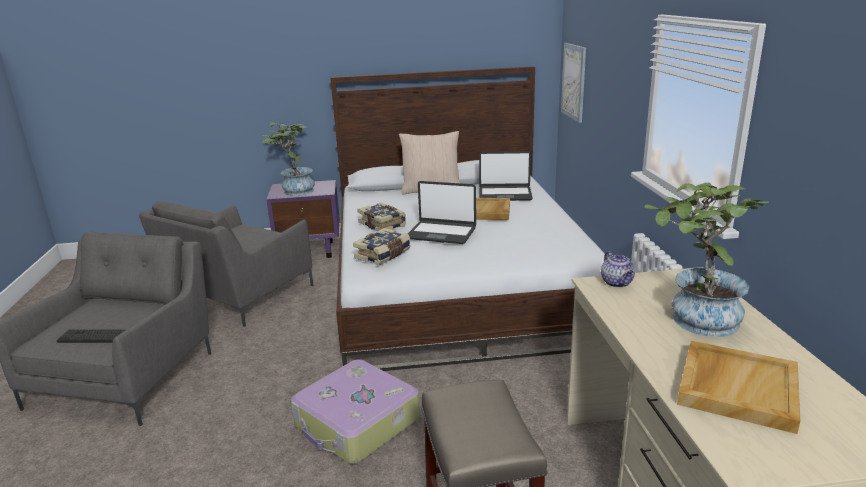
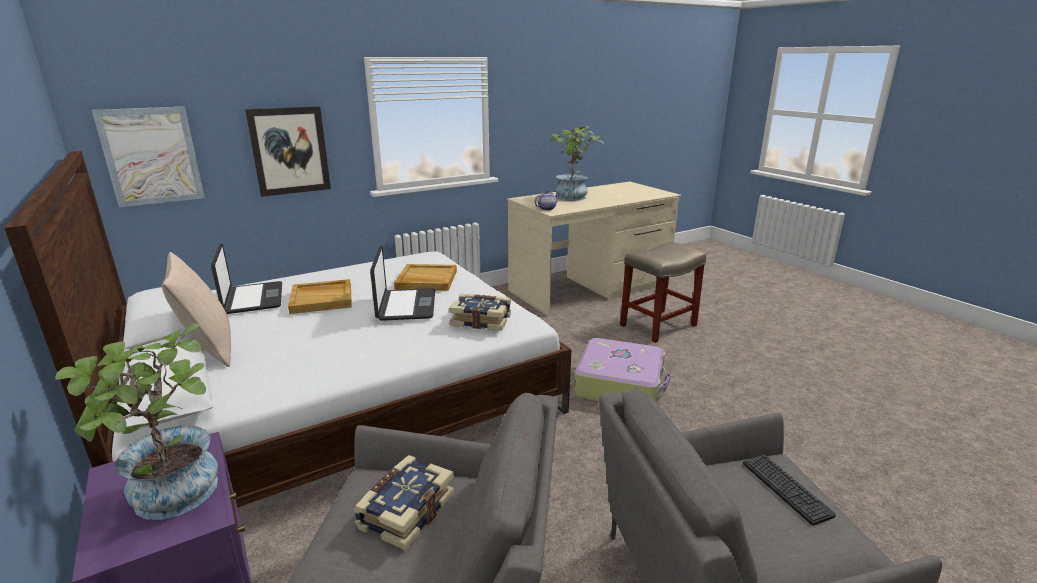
camera: 115 degrees left, 0 degrees up
(383, 225) = (380, 346): book -> book (405, 511)
(612, 102) = (289, 151): none -> picture
(736, 387) = (621, 194): beige tray -> beige tray (426, 280)

